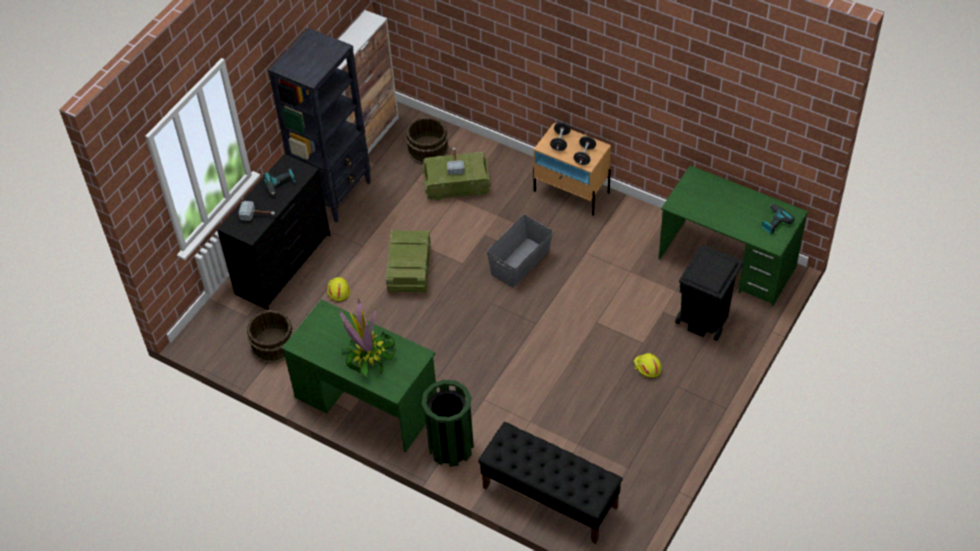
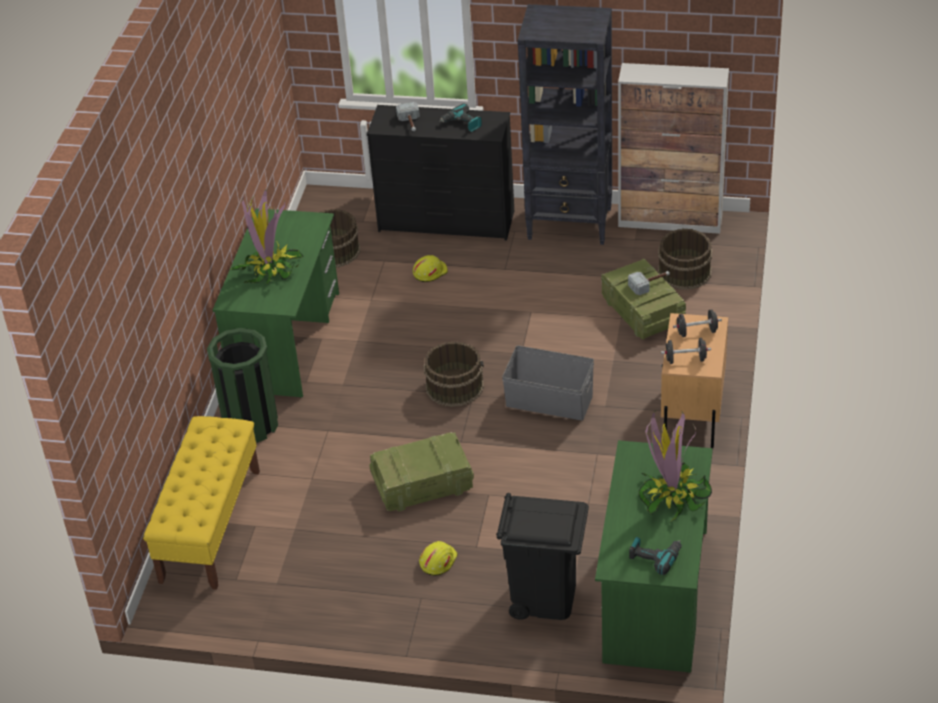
camera: 70 degrees right, 10 degrees down
(409, 270) = (487, 315): crate -> crate (421, 485)
(476, 311) = (454, 386): none -> brown bucket
(549, 497) = (210, 525): black bench -> yellow bench
(724, 197) = (672, 495): none -> potted plant

